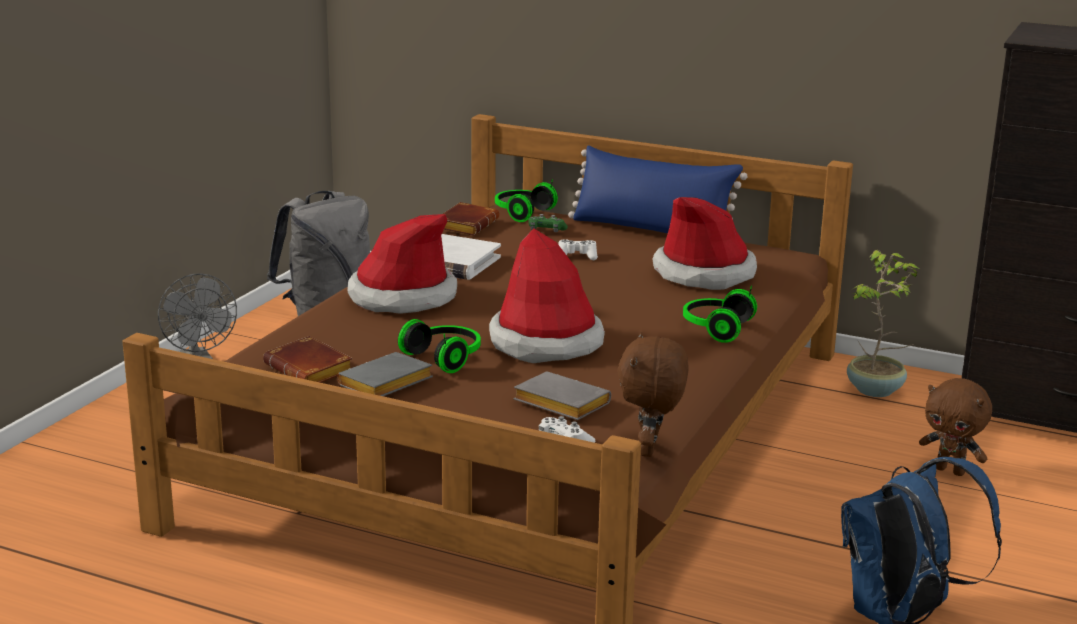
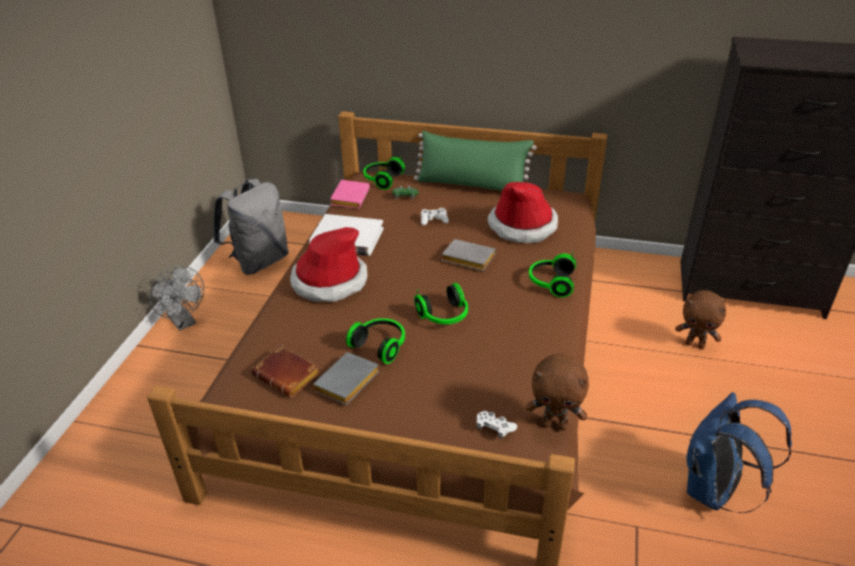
camera: 10 degrees left, 15 degrees up
(466, 224) = (349, 197): brown book -> pink book
(546, 342) = (444, 316): hat -> headphones
(558, 404) = (475, 385): grey book -> grey book (466, 259)
(650, 450) = (555, 424): brown plush toy -> brown plush toy turned 75 degrees counterclockwise
(652, 231) = (472, 185): blue pillow -> green pillow
(876, 390) = (626, 277): potted plant -> none

